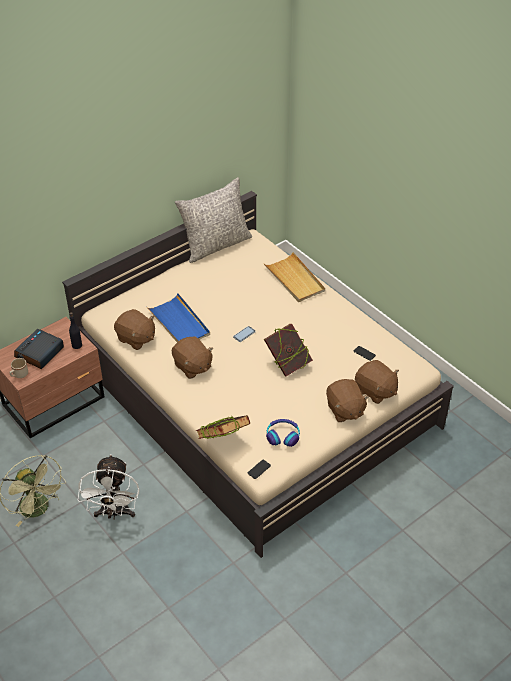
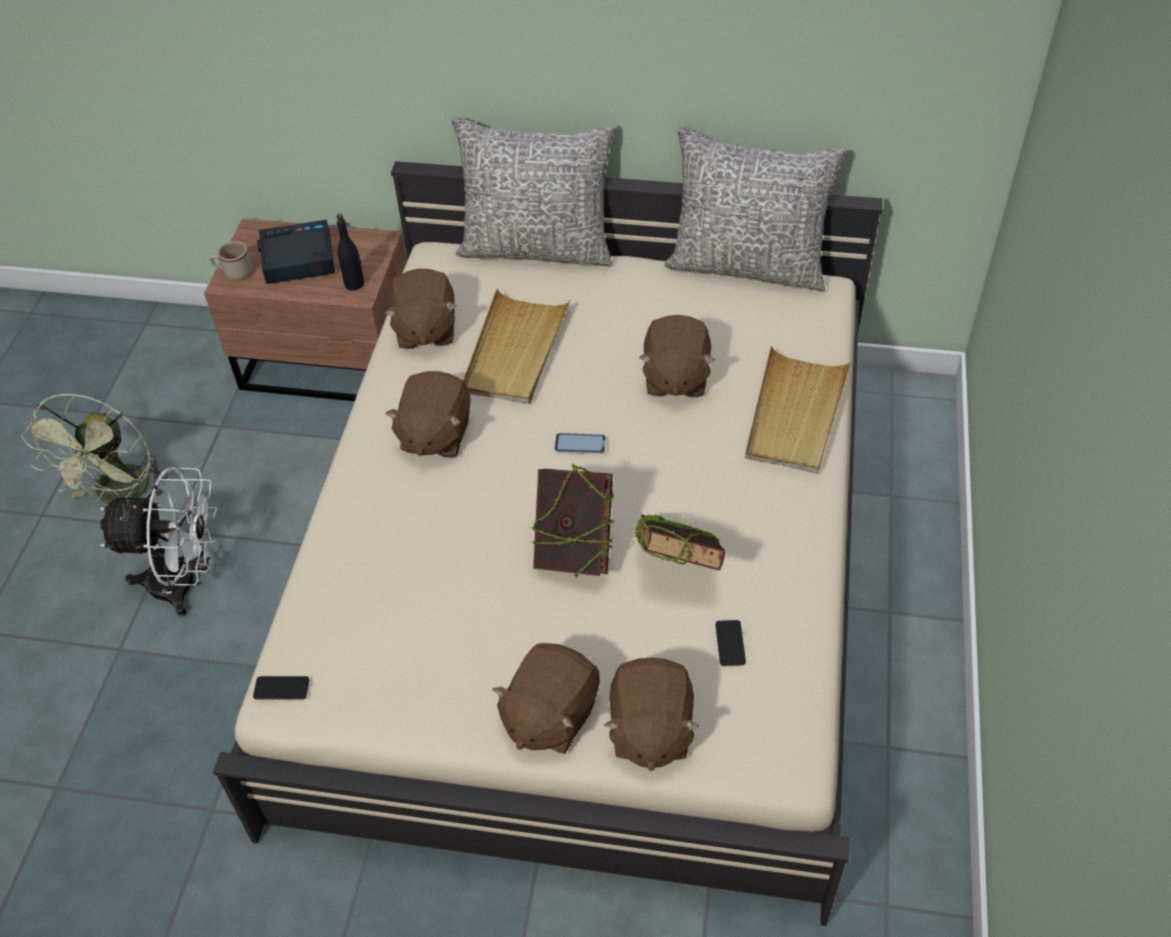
camera: 50 degrees right, 5 degrees up
(114, 513) = (185, 583): white fan -> white fan turned 135 degrees counterclockwise
(134, 286) = (537, 248): none -> grey pillow
(179, 323) = (515, 351): blue tray -> beige tray
(223, 441) = (303, 593): book -> book (677, 571)
(243, 294) = (675, 378): none -> brown plush toy
(283, 436) = (390, 666): headphones -> none

